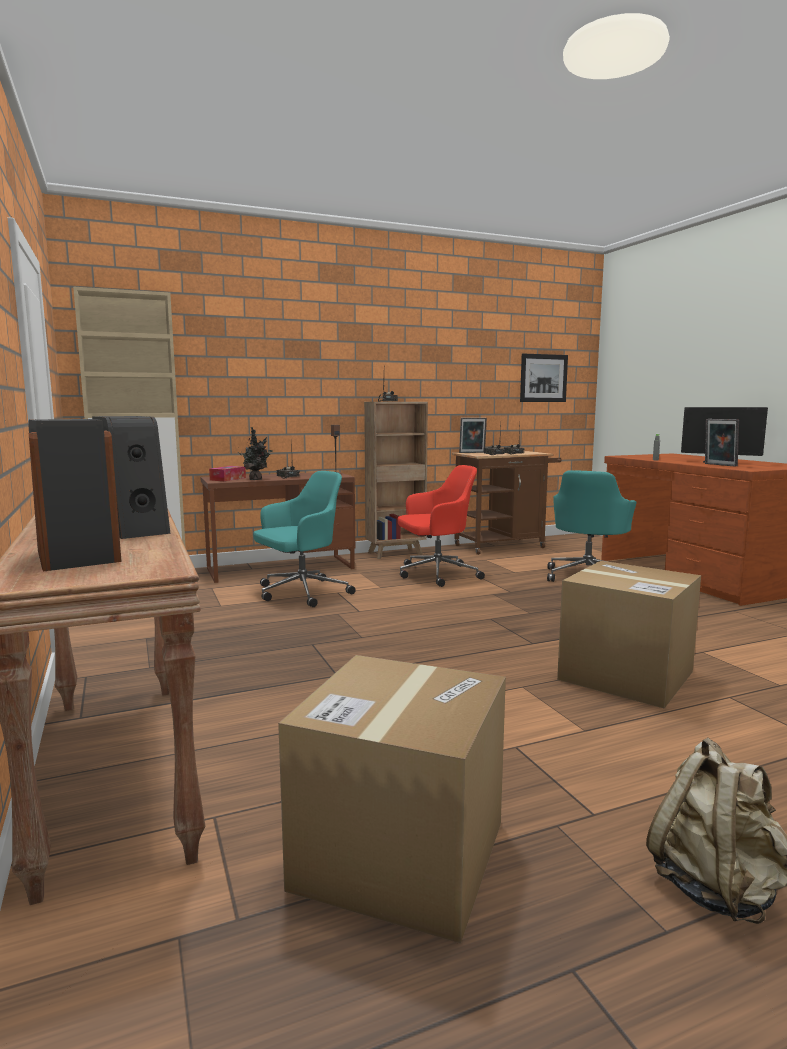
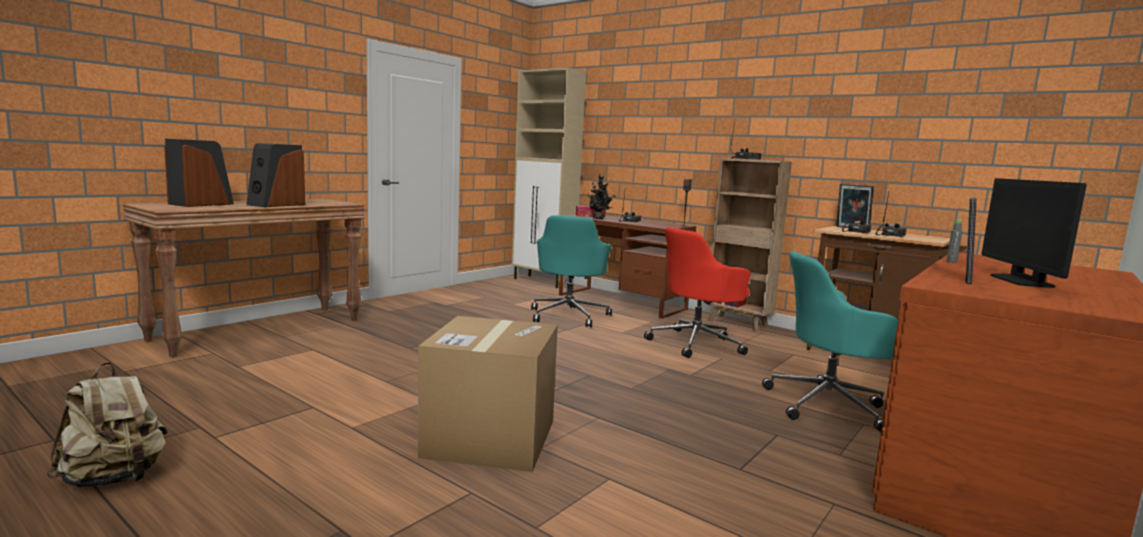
camera: 60 degrees right, 0 degrees up
(301, 593) = (569, 315): turquoise office chair -> turquoise office chair turned 75 degrees clockwise
(400, 855) = (171, 392): cardboard box -> none
(436, 574) = (696, 343): red office chair -> red office chair turned 105 degrees clockwise
(543, 378) = (1010, 136): picture -> none

